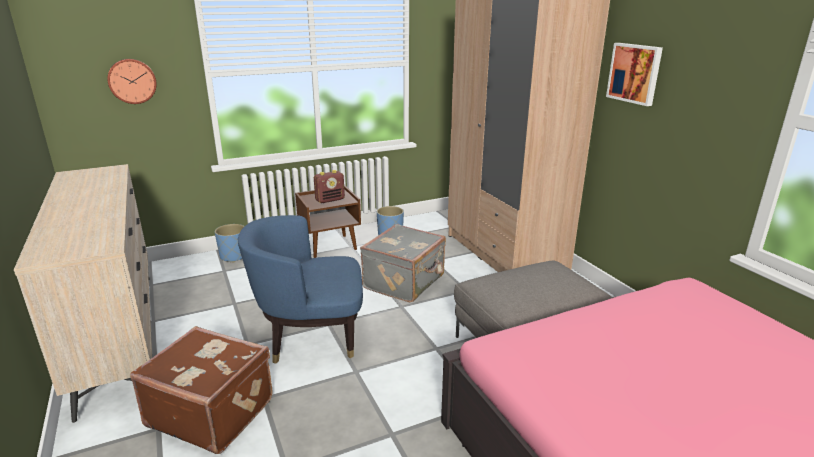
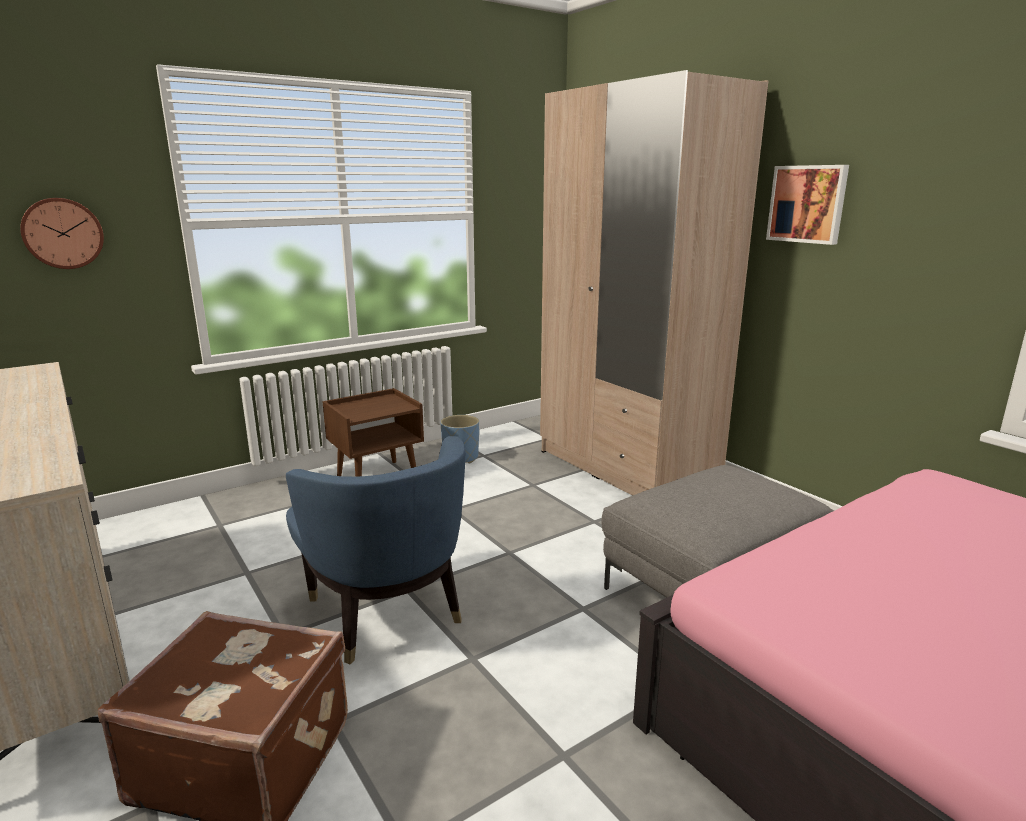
camera: 10 degrees left, 5 degrees down
(233, 256) = (231, 503): blue planter -> none
(311, 337) = (386, 612): blue armchair -> blue armchair turned 105 degrees counterclockwise
(330, 200) = (377, 408): radio -> none
(405, 282) = (503, 518): grey suitcase -> none

